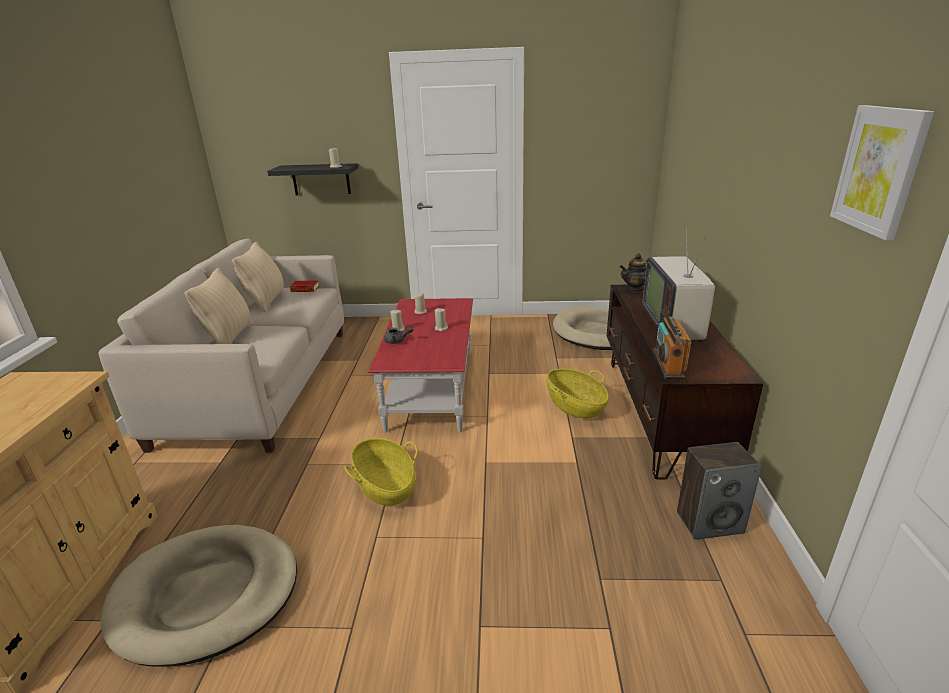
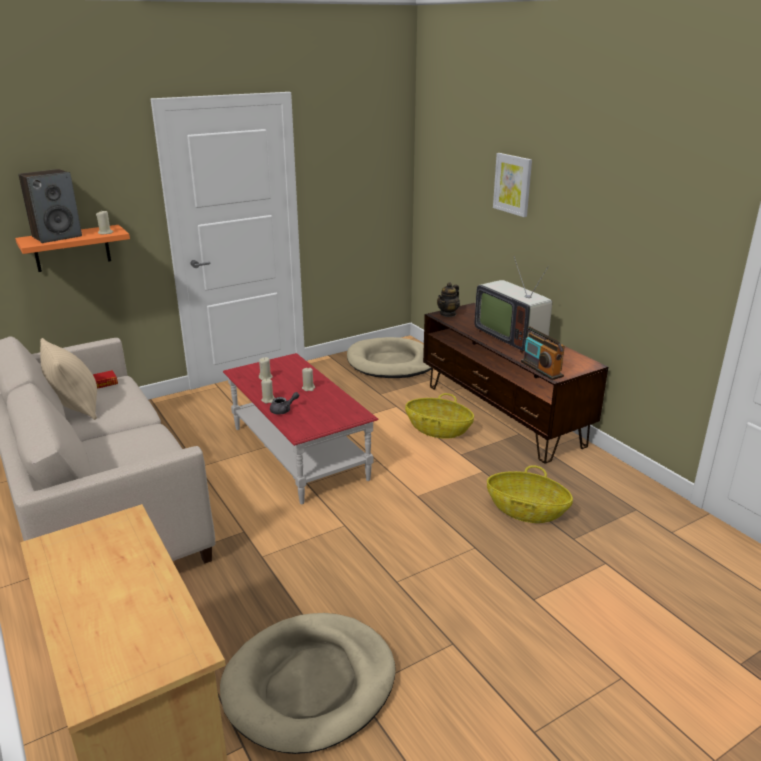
camera: 35 degrees left, 0 degrees up
(230, 337) = (99, 454): beige pillow -> none
(321, 179) = (72, 248): black shelf -> orange shelf
(385, 486) = (358, 544): basket -> basket (526, 511)
(710, 522) = (600, 478): speaker -> speaker (57, 236)
(879, 170) = (689, 216): picture -> picture (513, 184)

